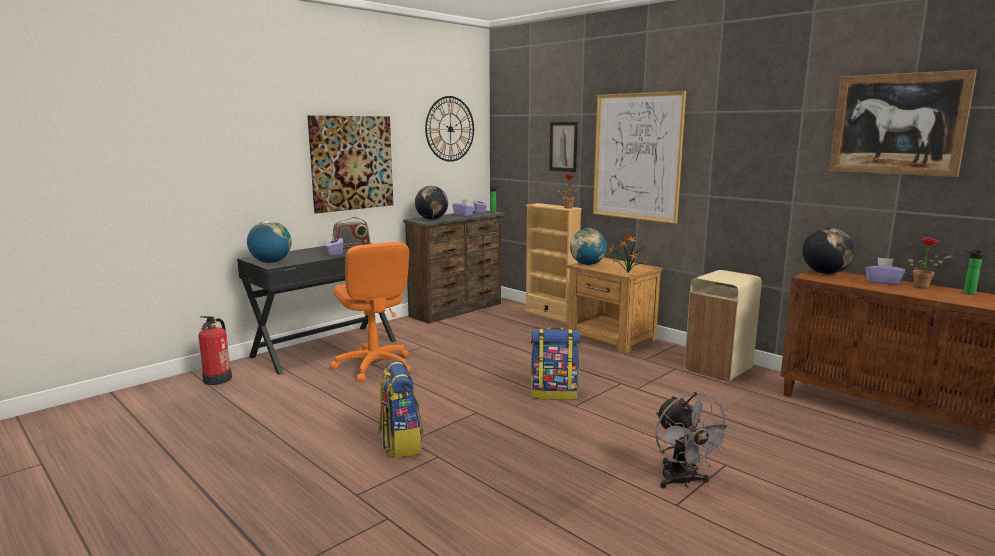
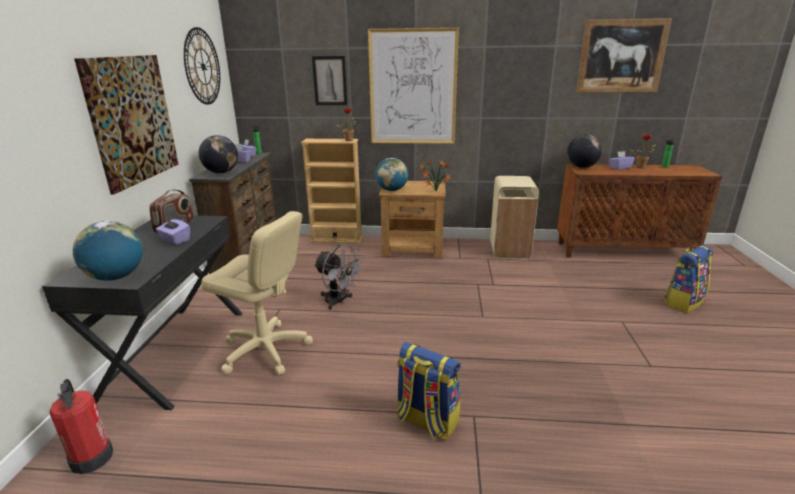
camera: 40 degrees left, 10 degrees up
(373, 366) = (265, 350): orange office chair -> beige office chair
(554, 393) = (453, 312): backpack -> backpack (683, 302)
(682, 482) = (626, 346): grey fan -> grey fan (338, 301)

